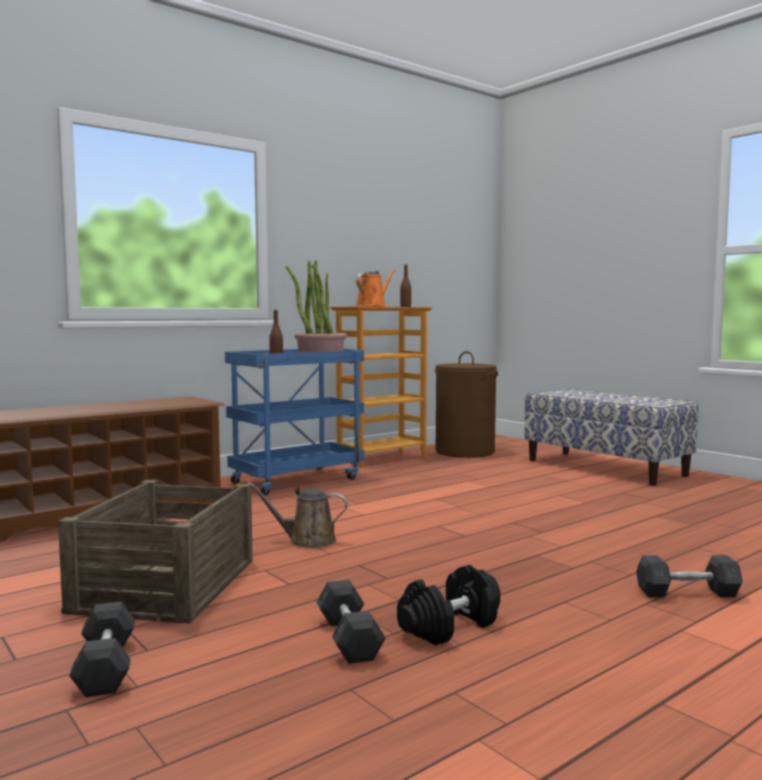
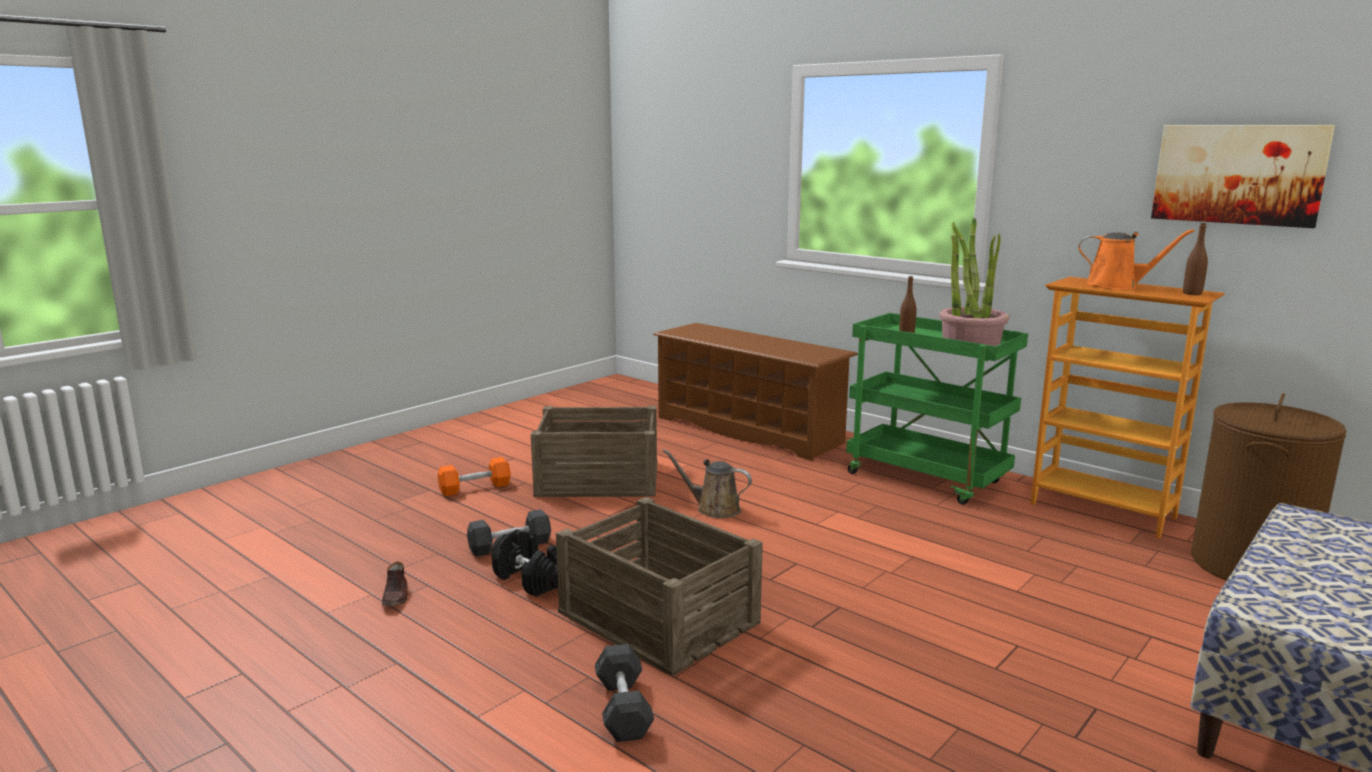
camera: 80 degrees right, 10 degrees up
(105, 667) = (475, 488): grey dumbbell -> orange dumbbell
(297, 480) = (928, 478): blue cart -> green cart
(307, 541) = (714, 509): brown watering can -> brown watering can turned 60 degrees counterclockwise
(396, 239) = (1238, 174): none -> picture
(486, 716) = (396, 596): none -> brown shoe
(532, 574) = (658, 616): none -> crate

